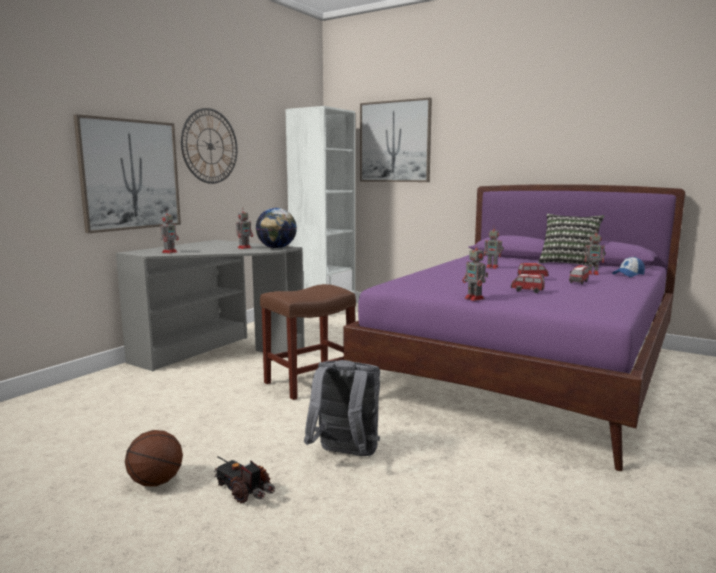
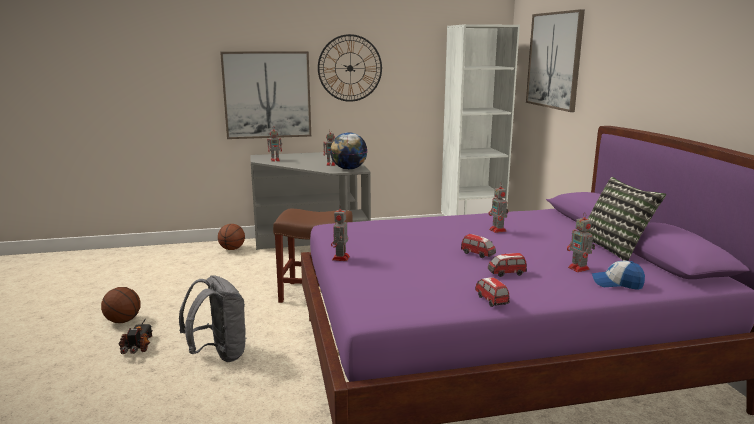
camera: 45 degrees right, 5 degrees up
(120, 379) = (232, 249): none -> basketball
(527, 291) = (413, 266): toy car -> toy car (491, 300)

